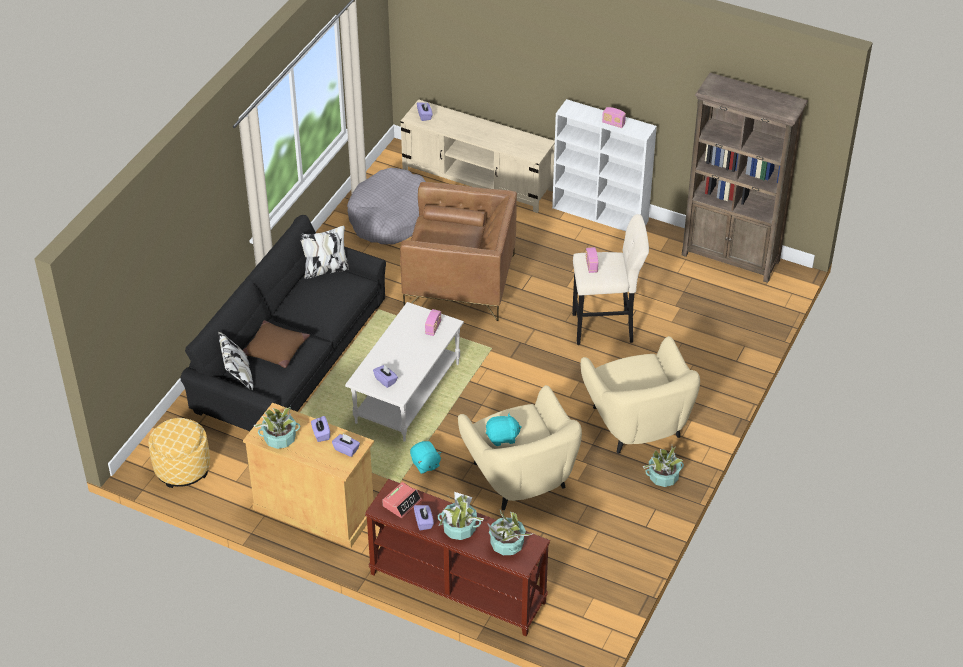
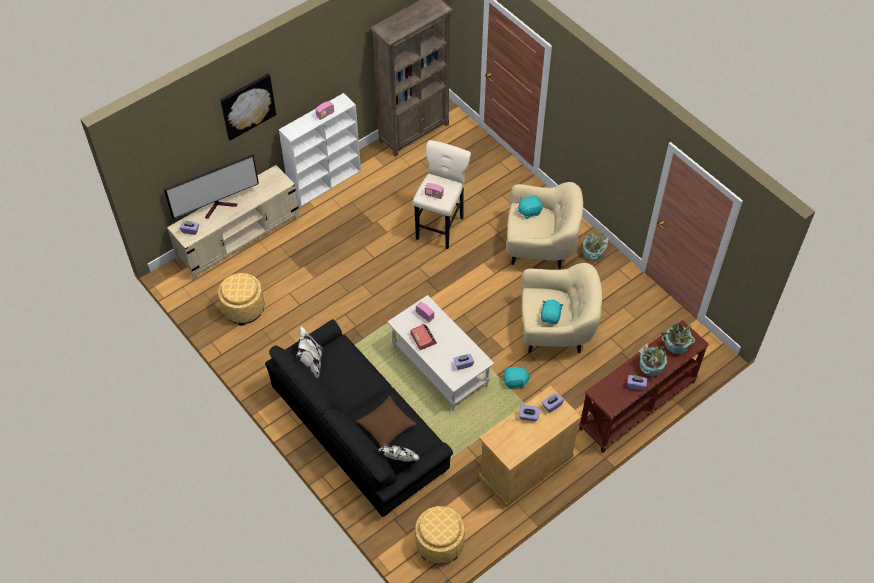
camera: 65 degrees left, 10 degrees up
(280, 438) = (520, 444): potted plant -> none
(390, 217) = (243, 308): grey dog bed -> ottoman
(402, 503) = (612, 391): alarm clock -> alarm clock (423, 338)
(460, 282) = (344, 291): brown armchair -> none
(469, 123) = (220, 206): none -> television
(540, 41) = (247, 106): none -> picture
(649, 370) = (529, 211): none -> turquoise plush toy

